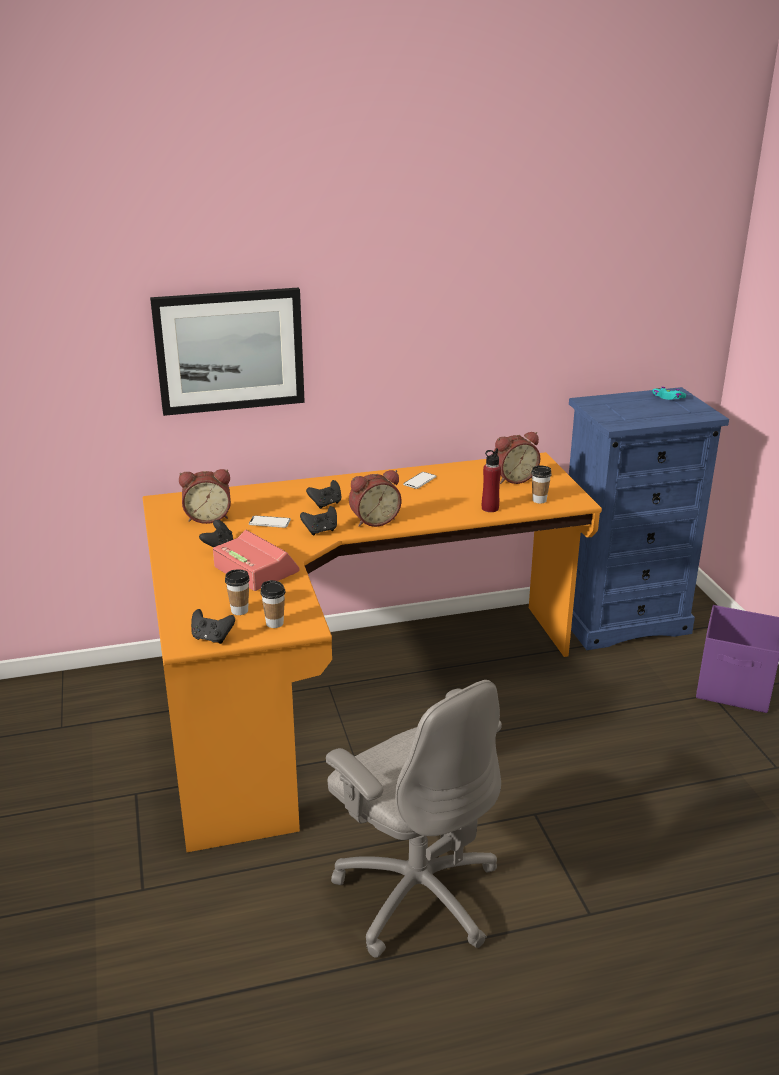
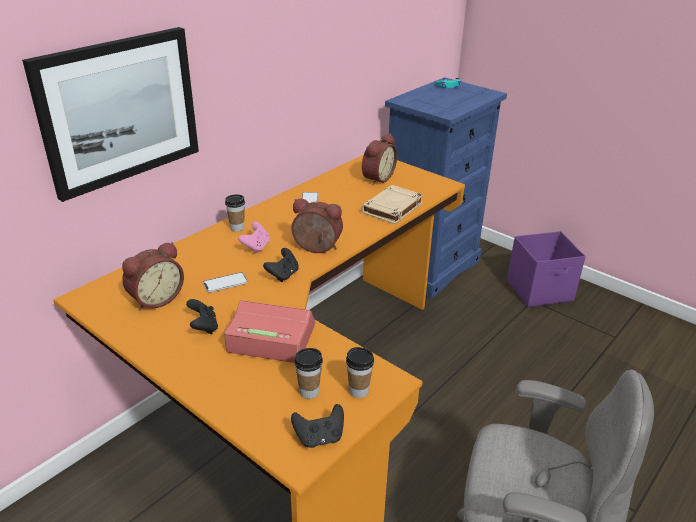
camera: 35 degrees left, 5 degrees up
(326, 504) = (256, 247): black game controller -> pink game controller
(374, 520) = (316, 249): alarm clock -> alarm clock turned 105 degrees counterclockwise
(490, 508) = (392, 208): red bottle -> beige book
(539, 500) = (417, 191): cup -> cup (237, 228)

